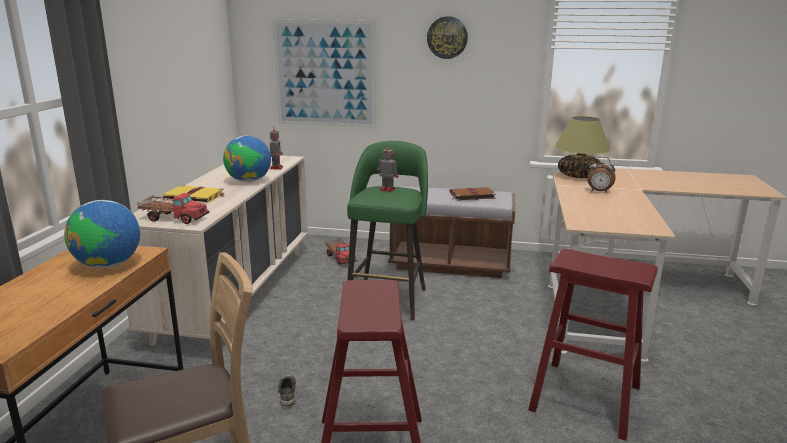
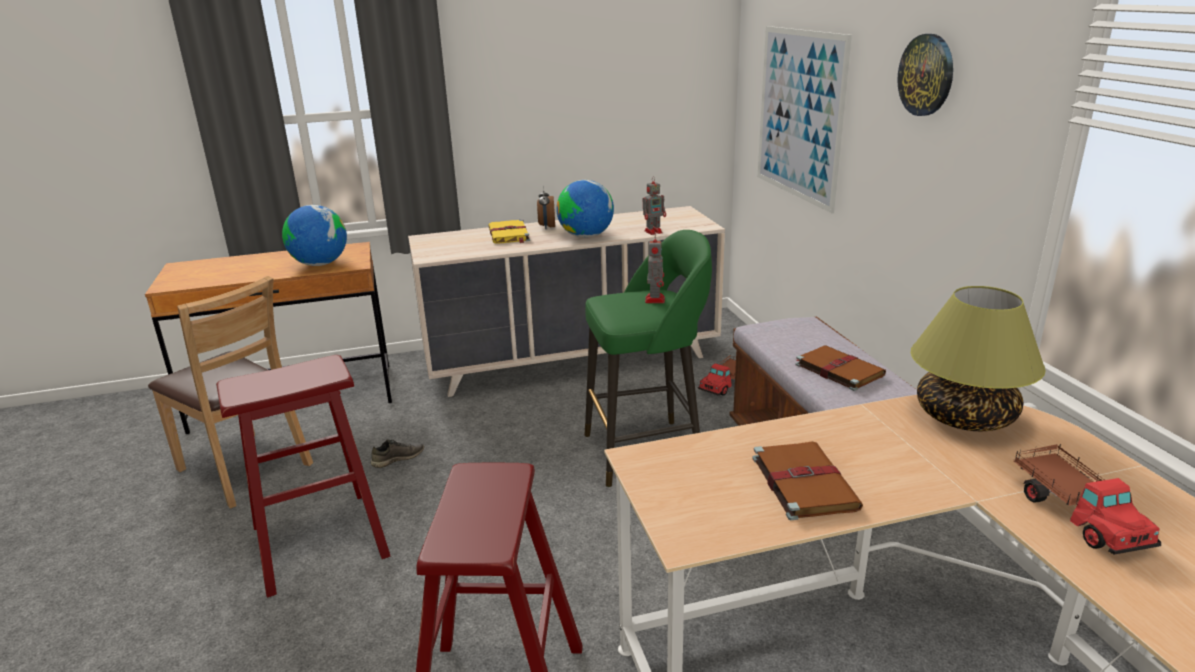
camera: 65 degrees right, 5 degrees up
(173, 218) = (438, 247): toy truck -> toy truck (1076, 513)
(599, 192) = (874, 452): alarm clock -> alarm clock (546, 227)
(617, 205) = (802, 482): none -> brown book

